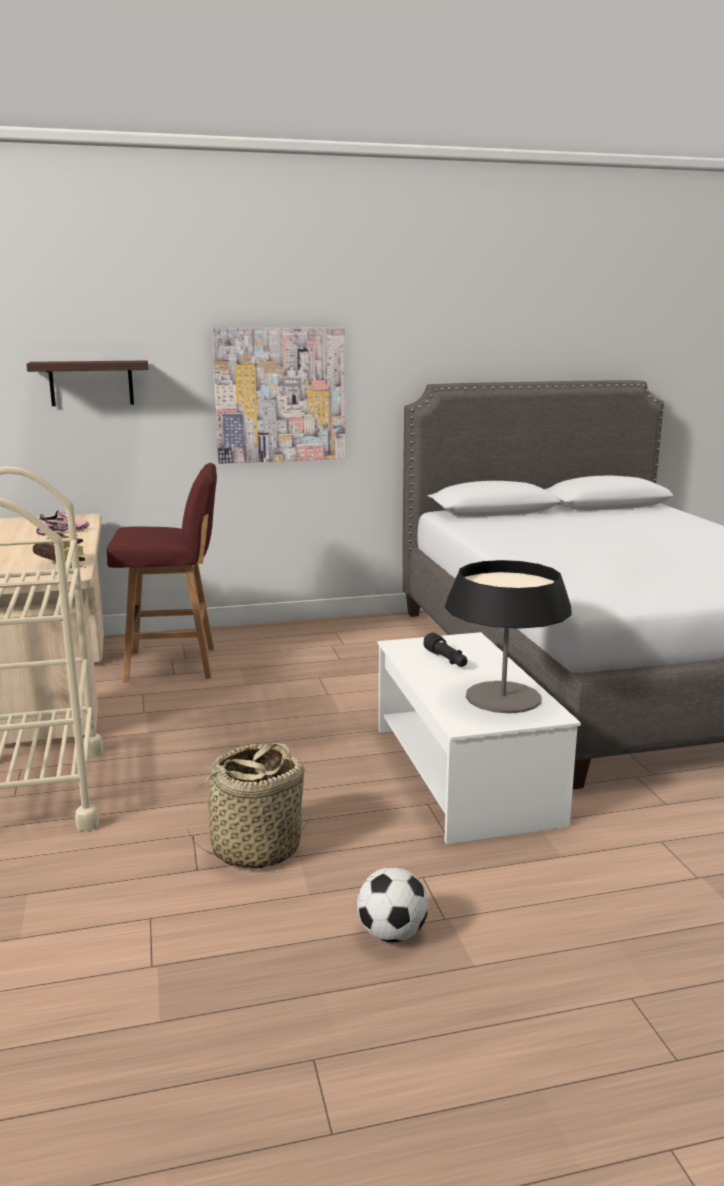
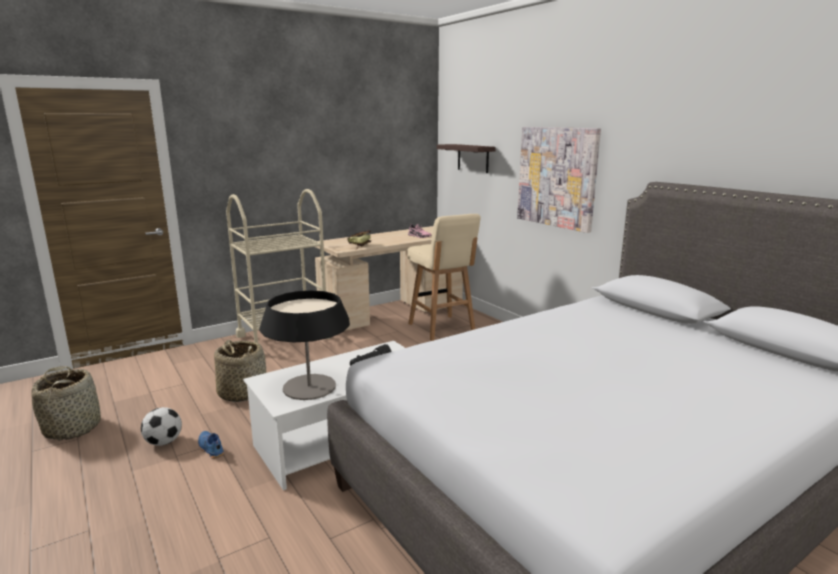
camera: 70 degrees right, 0 degrees up
(174, 664) = (442, 328): red stool -> beige stool
(254, 1075) = (73, 428): none -> basket
(439, 883) = (210, 449): none -> blue shoe

